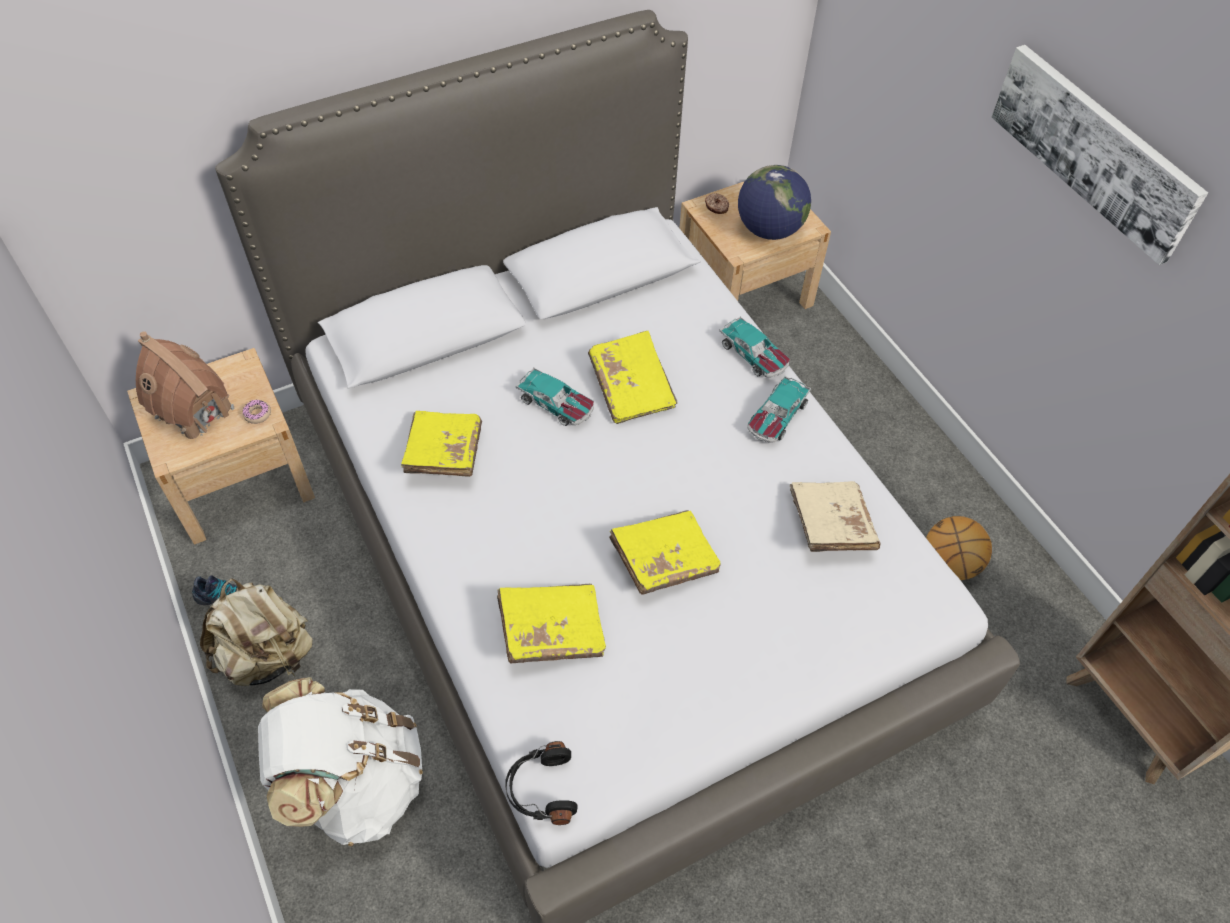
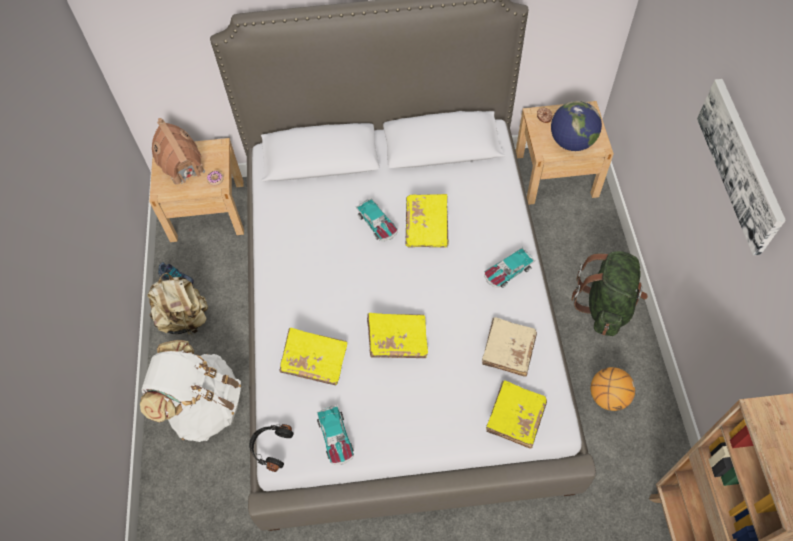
camera: 25 degrees right, 5 degrees up
(444, 453) = (300, 235): yellow book -> yellow book (515, 418)
(754, 355) = (512, 227): toy car -> toy car (336, 438)
(889, 444) = (605, 306): none -> green backpack

